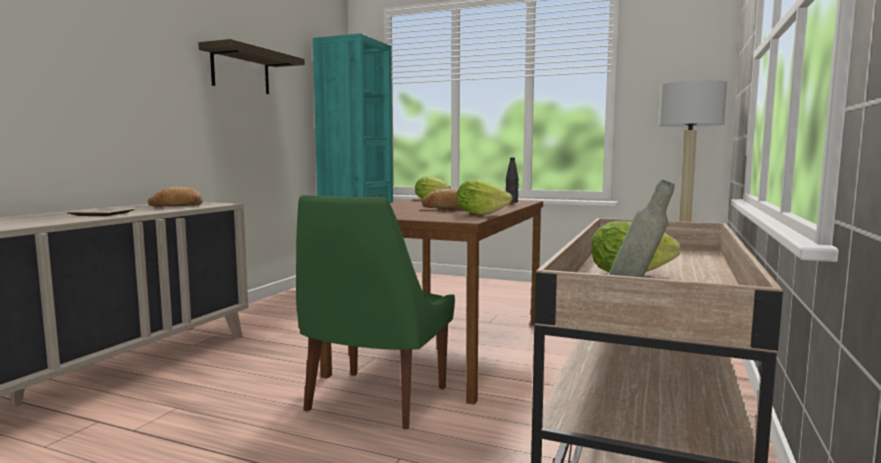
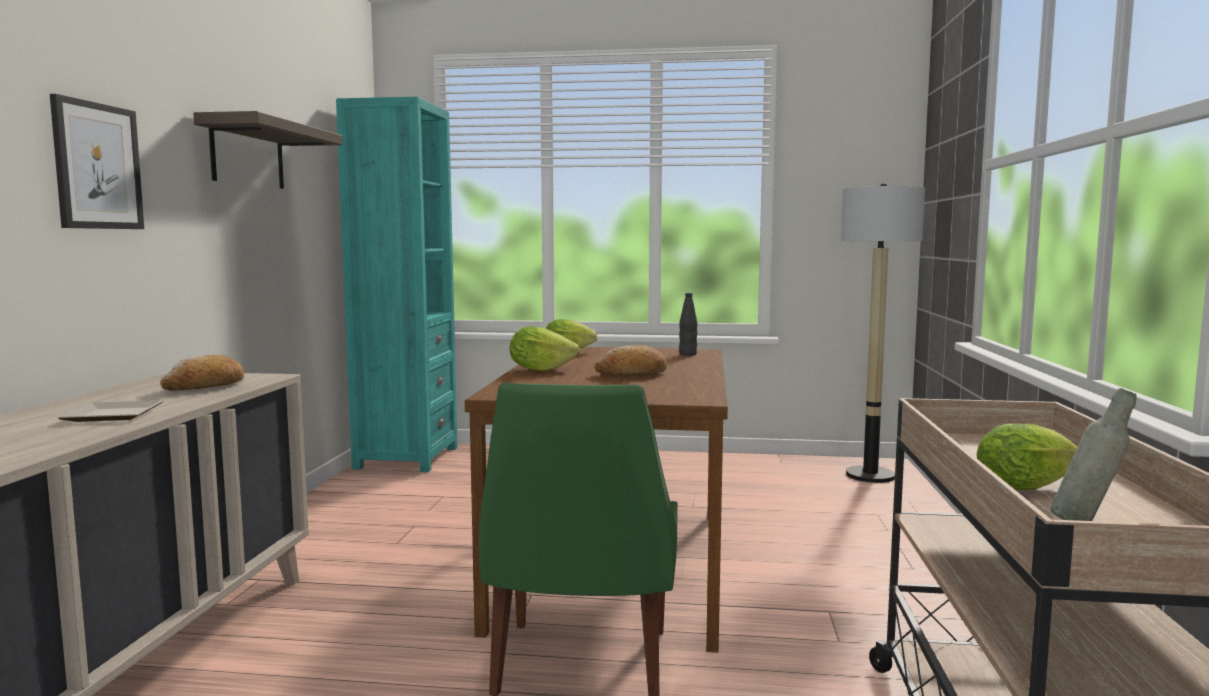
camera: 15 degrees left, 0 degrees up
(125, 71) = (97, 166): none -> picture
(480, 214) = (695, 385): lettuce -> lettuce (540, 370)

